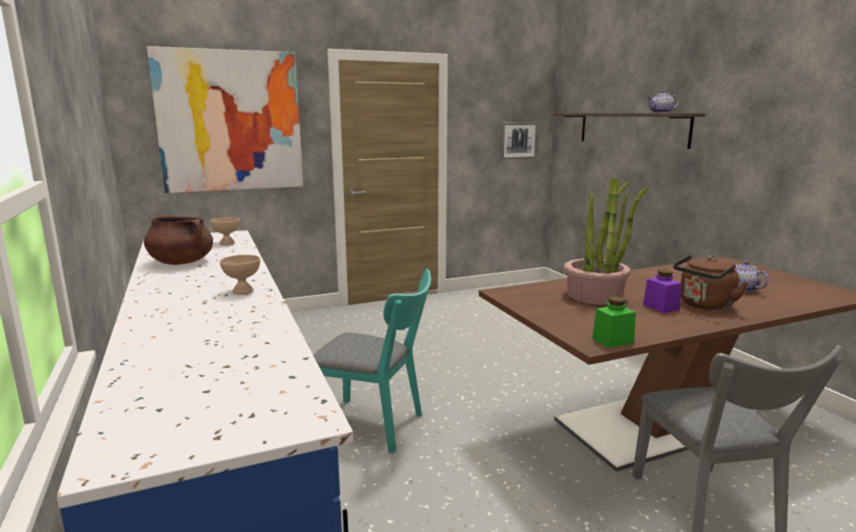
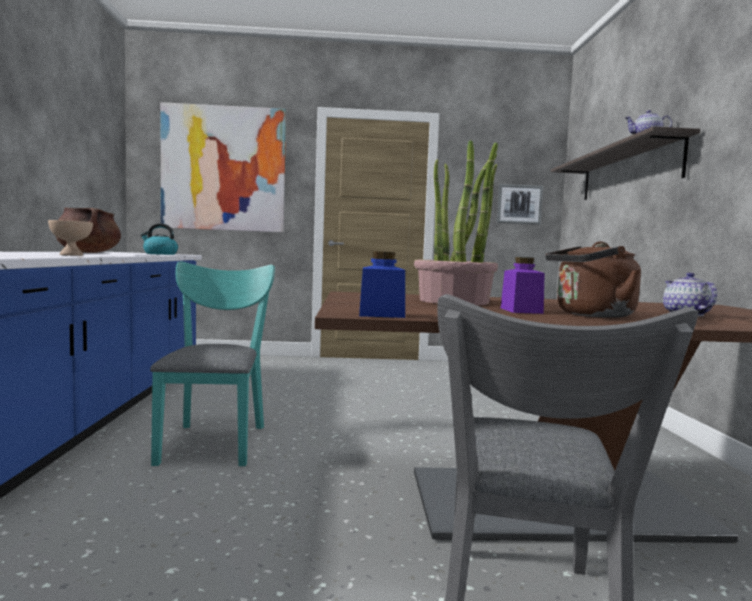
camera: 20 degrees right, 10 degrees down
(227, 243) = (160, 254): beige bowl -> kettle
(376, 425) = (215, 440): turquoise chair -> turquoise chair turned 135 degrees counterclockwise
(612, 341) = (381, 314): green jar -> blue jar

